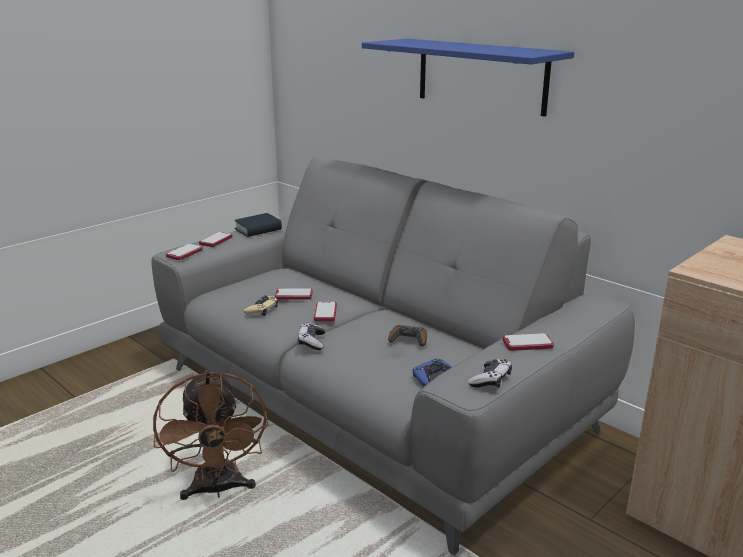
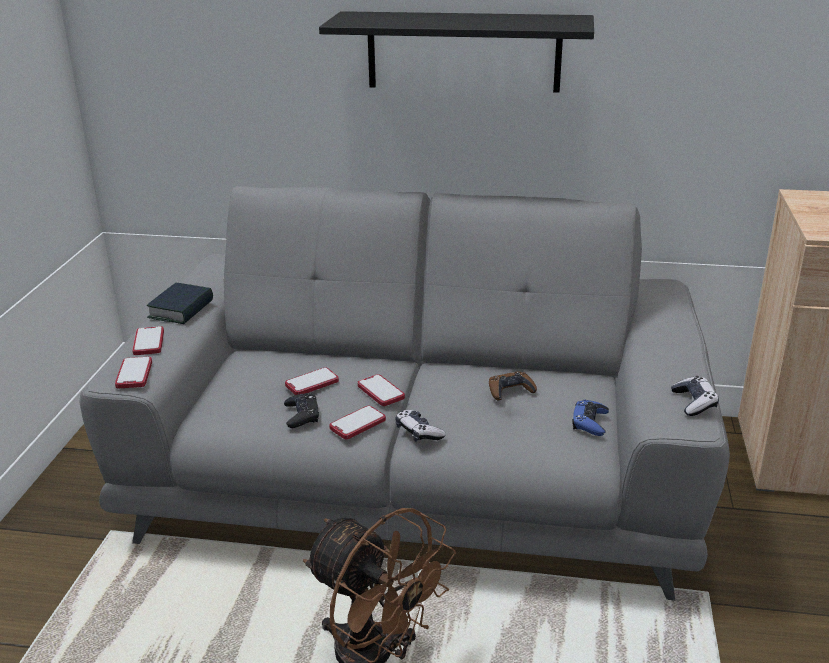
camera: 35 degrees left, 5 degrees up
(262, 309) = (301, 415): beige game controller -> black game controller
(481, 75) = (463, 51): blue shelf -> black shelf
(527, 343) = (667, 352): phone -> phone (357, 424)

